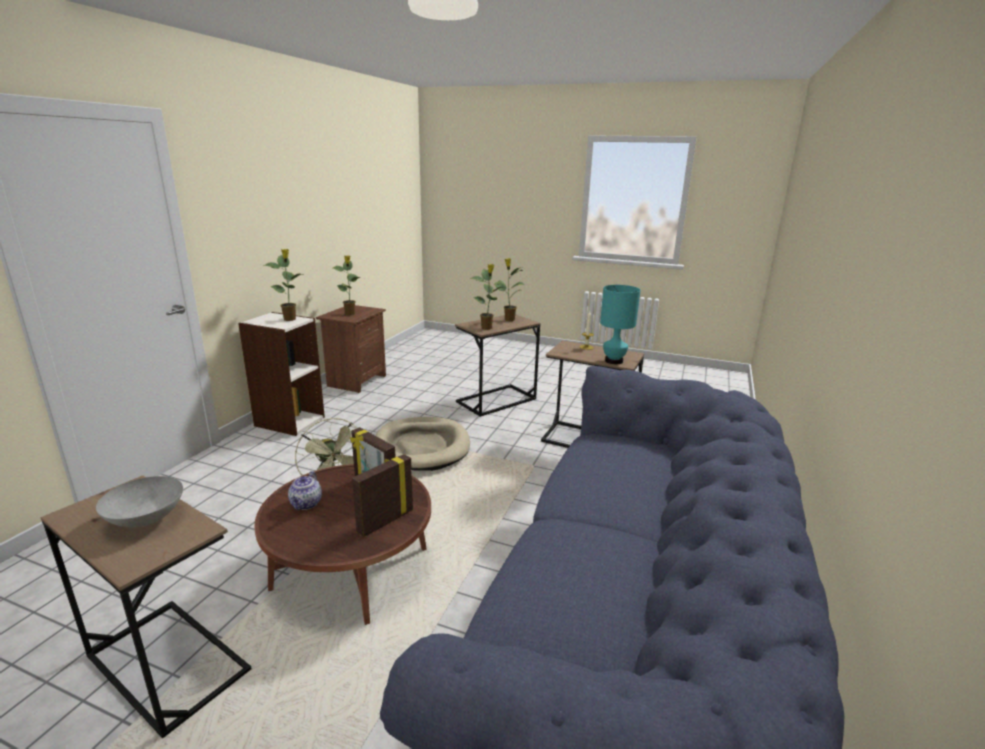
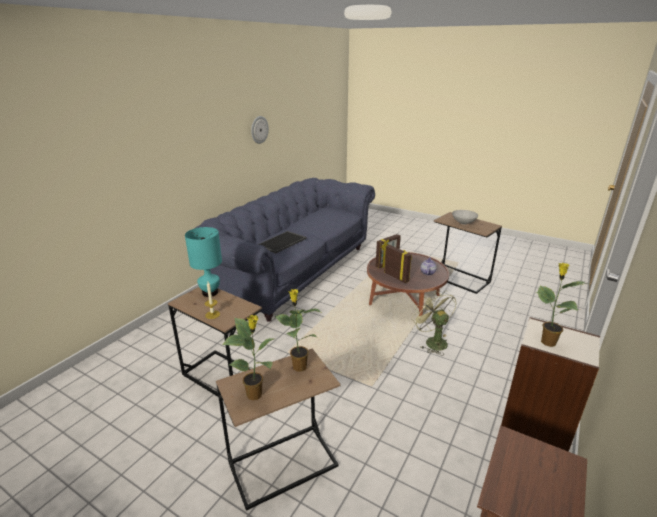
camera: 170 degrees left, 5 degrees up
(350, 314) = (532, 471): potted plant -> none
(422, 447) = (377, 381): beige dog bed -> none
(615, 470) = (282, 242): none -> tray
(926, 347) = (259, 129): none -> wall clock

